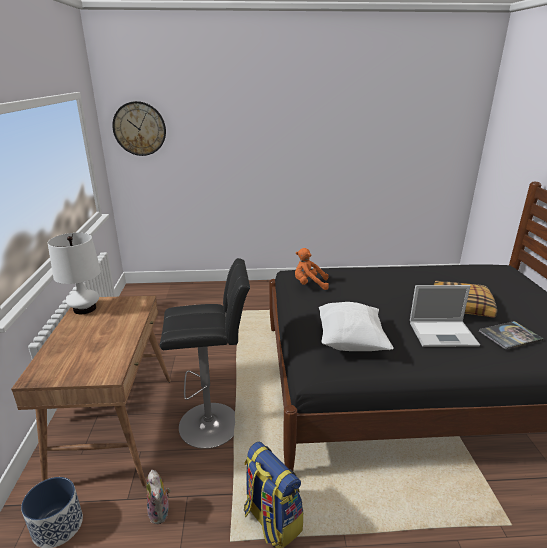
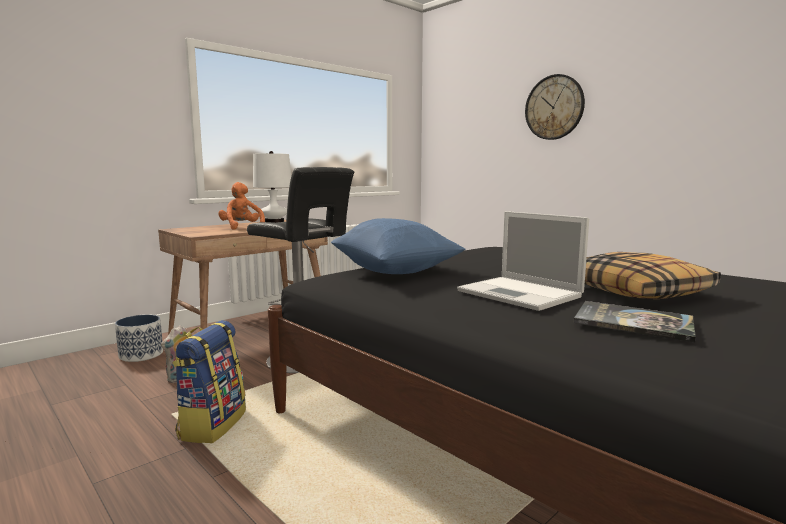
camera: 50 degrees right, 15 degrees down
(139, 129) = (449, 114): wall clock -> wall clock (554, 107)
(309, 284) = (476, 249): orange plush toy -> orange plush toy (242, 228)
(350, 342) = (396, 272): white pillow -> blue pillow

